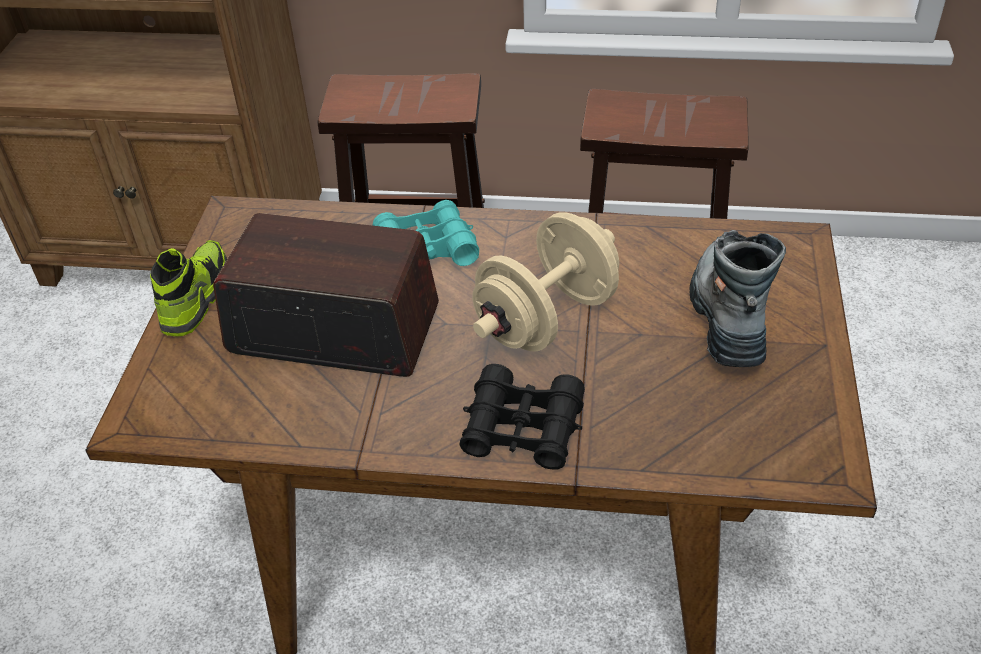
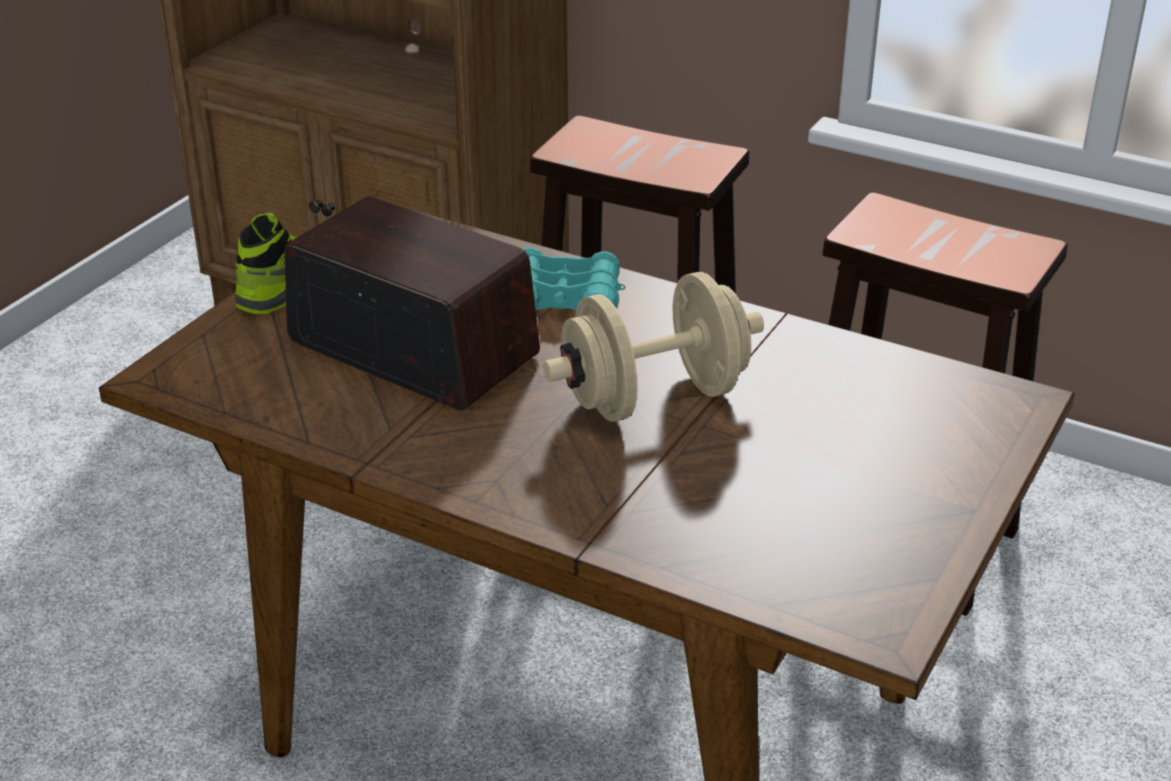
camera: 20 degrees right, 10 degrees down
(523, 428) = (554, 491): black binoculars -> none
(727, 316) = (871, 451): boot -> none

